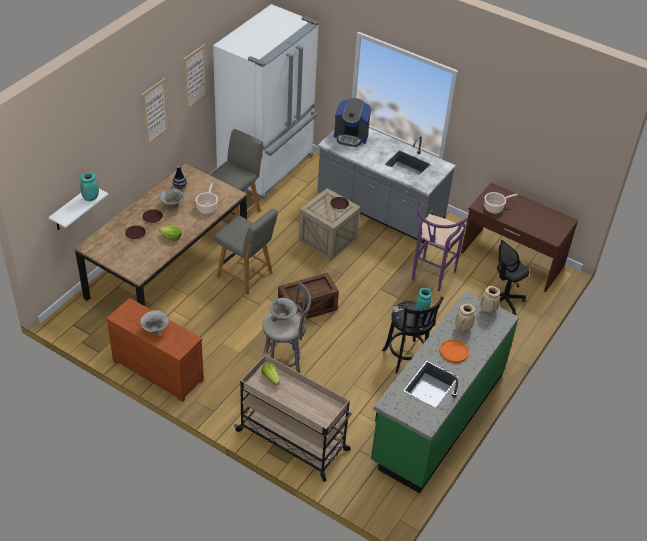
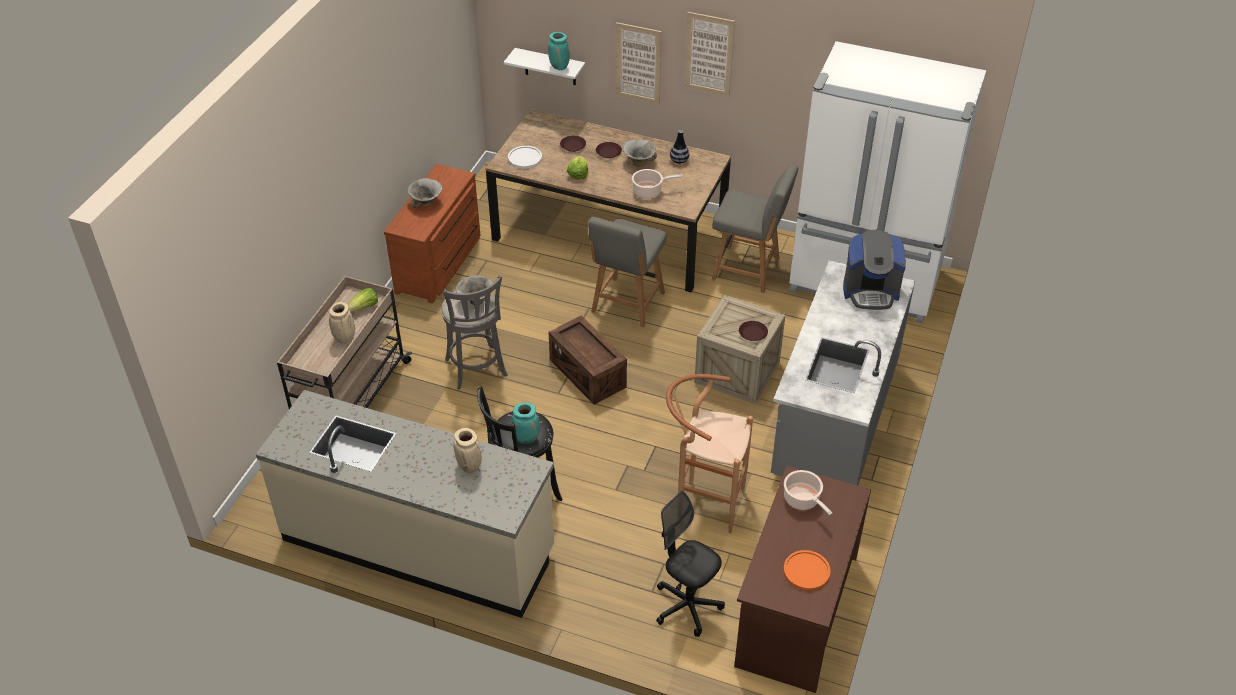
camera: 80 degrees right, 0 degrees up
(137, 261) = (525, 158): none -> white plate
(195, 77) = (795, 63): picture -> picture (638, 63)
(351, 136) = (870, 291): coffee machine -> coffee machine turned 90 degrees counterclockwise
(430, 278) = (703, 502): purple stool -> brown stool
(437, 417) = (419, 545): green counter -> beige counter
(453, 351) = (420, 461): orange plate -> orange plate (806, 571)
(488, 311) = (516, 494): beige vase -> beige vase (345, 339)

